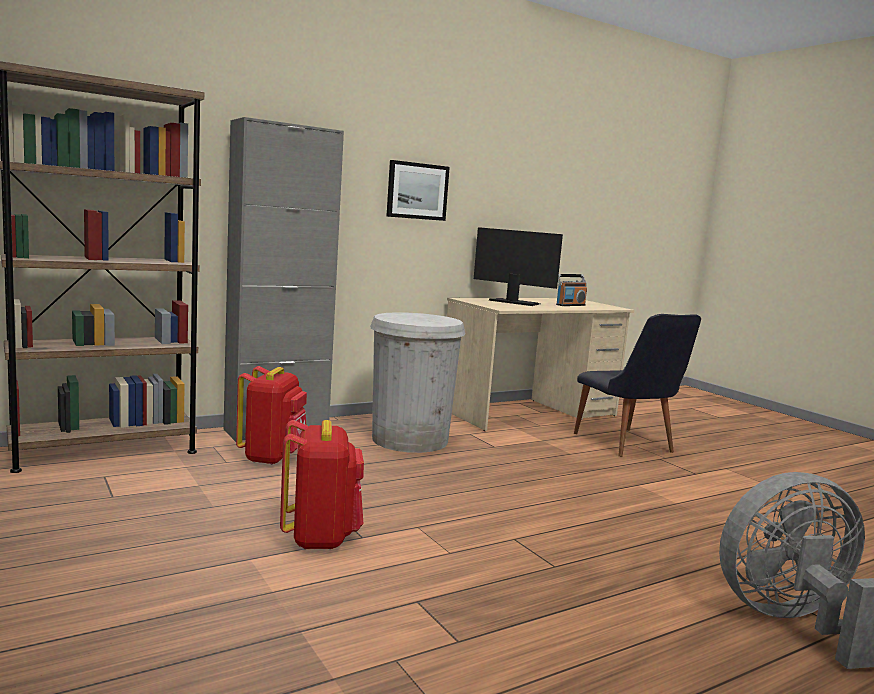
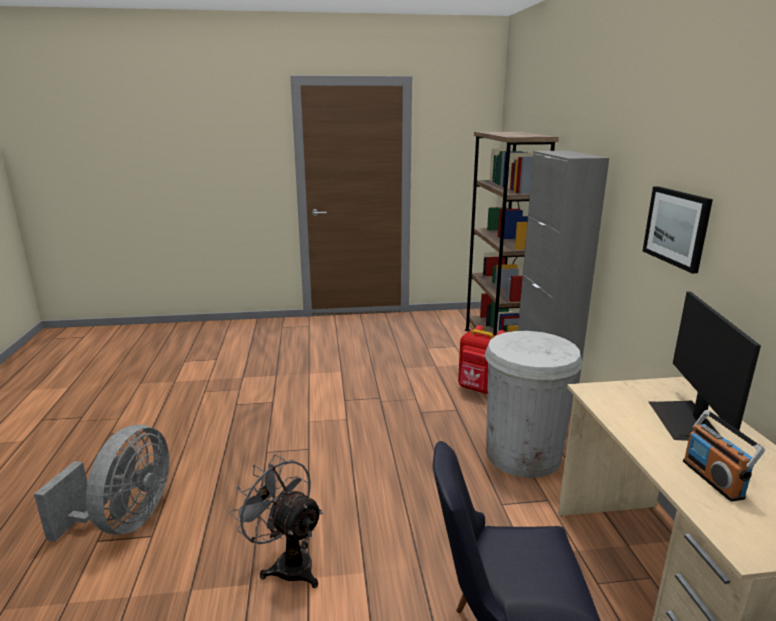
camera: 115 degrees right, 10 degrees up
(320, 537) = (351, 389): red backpack -> none
(514, 302) = (685, 421): monitor -> monitor turned 135 degrees clockwise
(679, 514) = (287, 563): none -> grey fan

